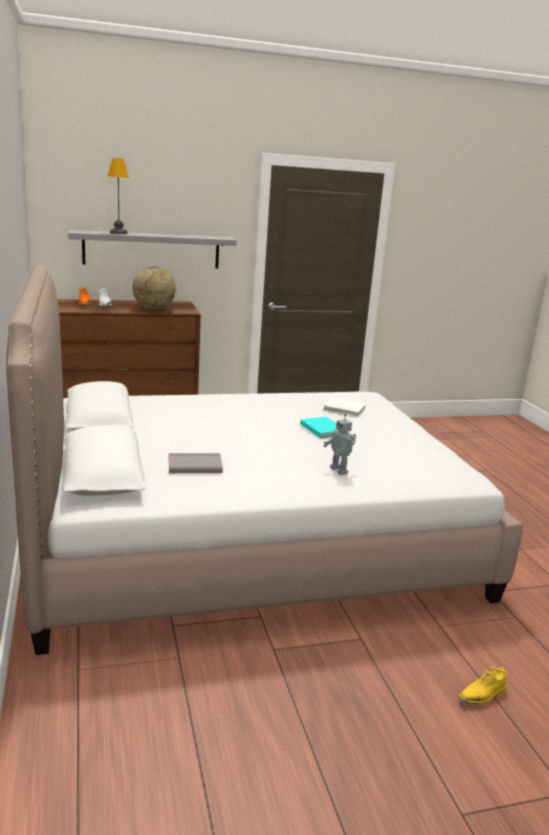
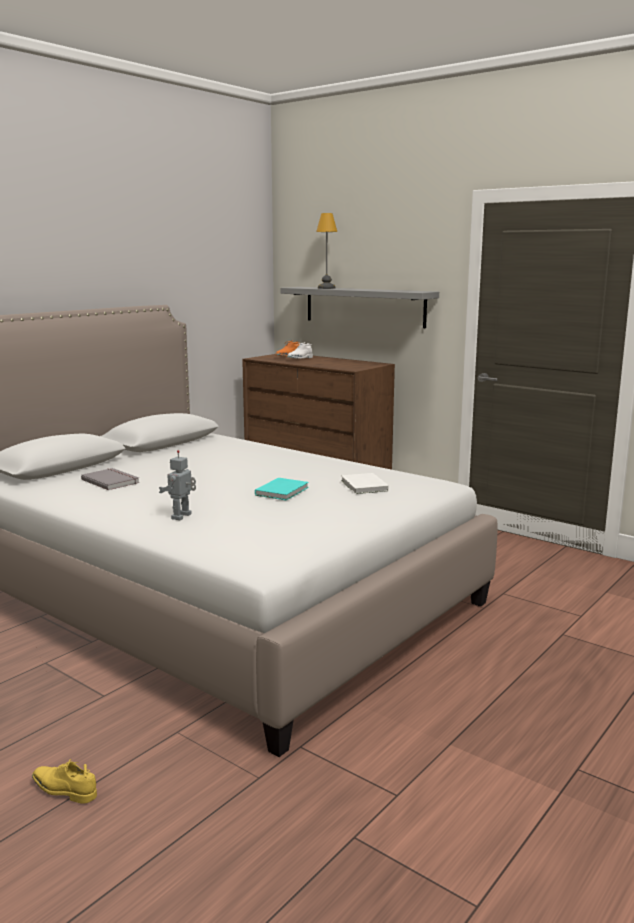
camera: 55 degrees right, 5 degrees down
(154, 309) = (329, 364): globe -> none

